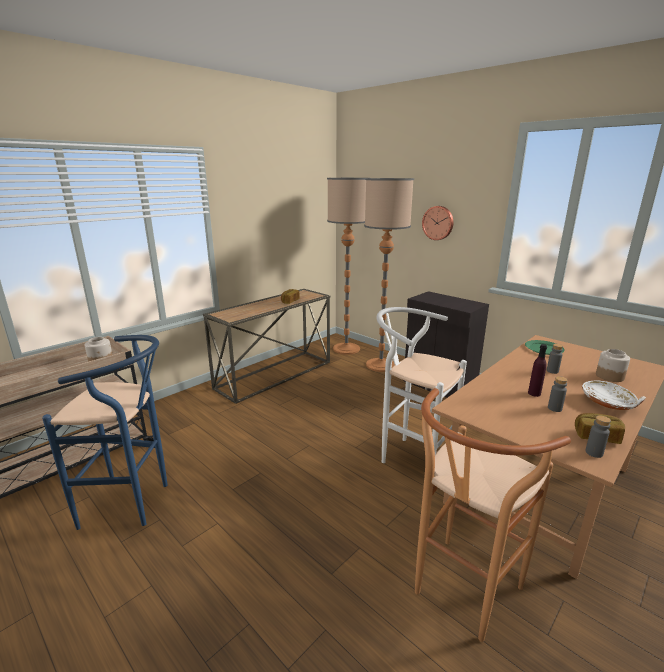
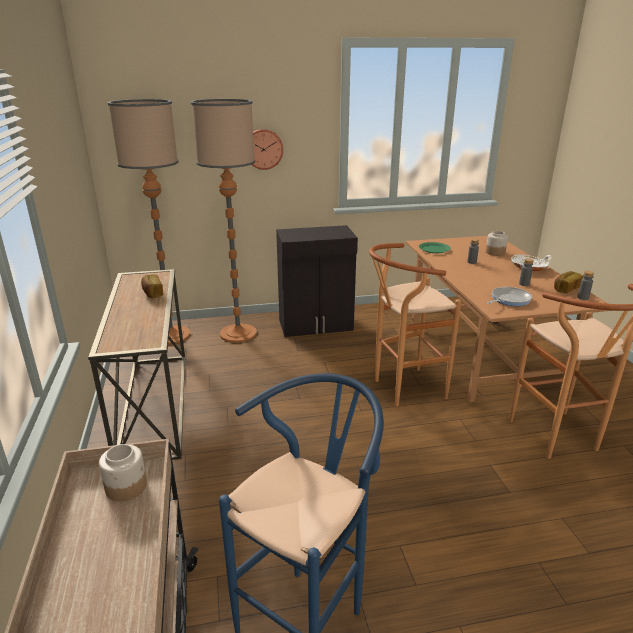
camera: 55 degrees left, 5 degrees up
(410, 457) = (402, 389): white stool -> brown stool
(494, 408) = (509, 299): none -> frying pan
(534, 393) = (499, 280): purple bottle -> none

